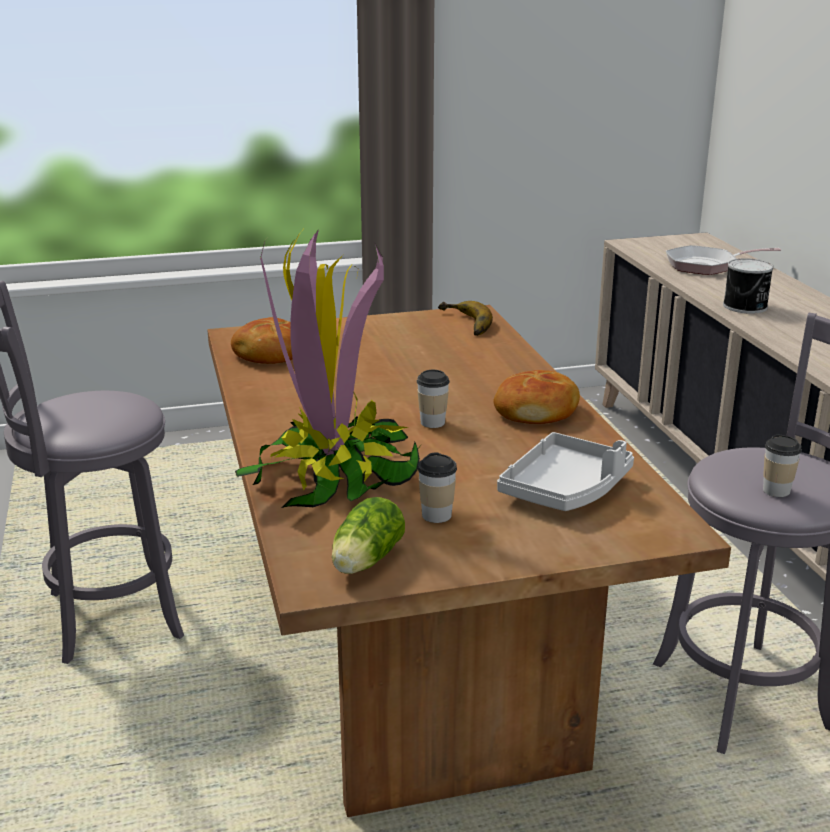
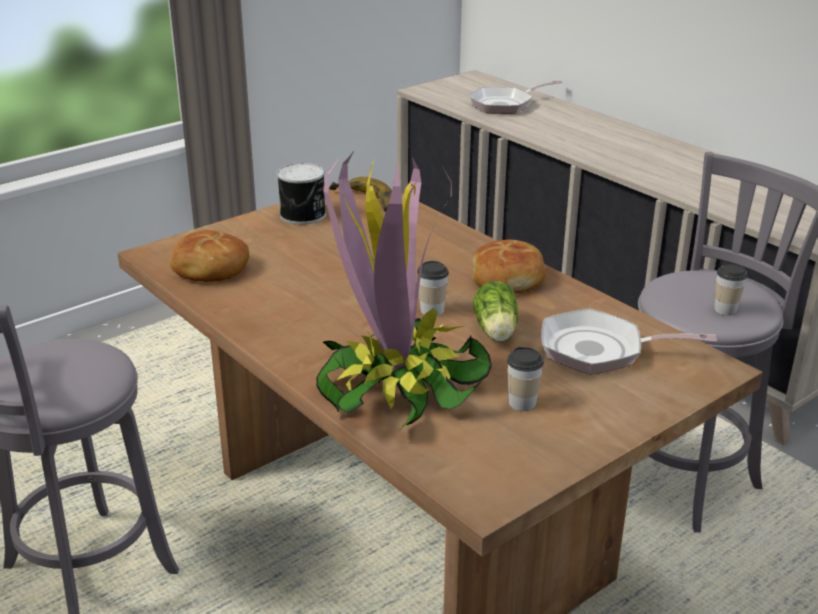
camera: 25 degrees left, 5 degrees up
(364, 562) = (506, 465): lettuce -> lettuce (496, 332)
(566, 489) = (600, 350): grey tray -> frying pan
(746, 306) = (570, 141): can -> can (304, 215)

